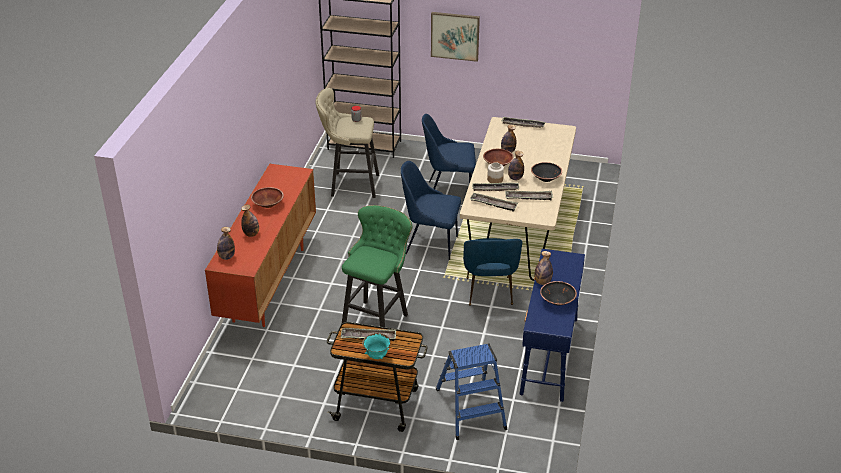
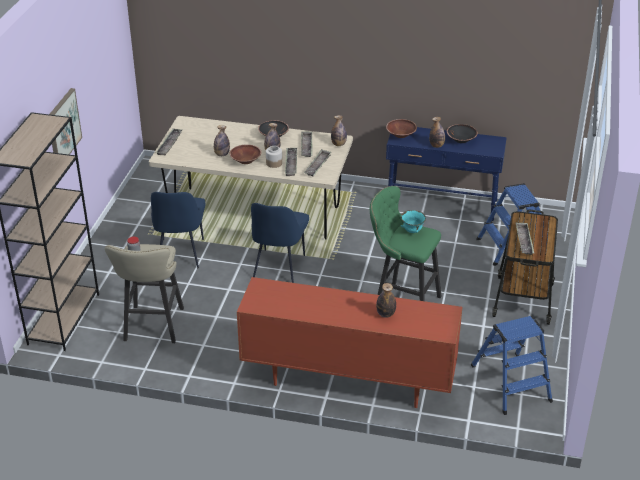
camera: 90 degrees left, 0 degrees up
(226, 257) = (430, 329): bottle -> bottle (338, 144)
(253, 383) = (510, 383): none -> blue step ladder
(268, 204) = (326, 306): brown bowl -> brown bowl (401, 135)
(377, 356) = (549, 235): turquoise bowl -> turquoise bowl (412, 231)
(489, 294) = (359, 232): blue chair -> none

